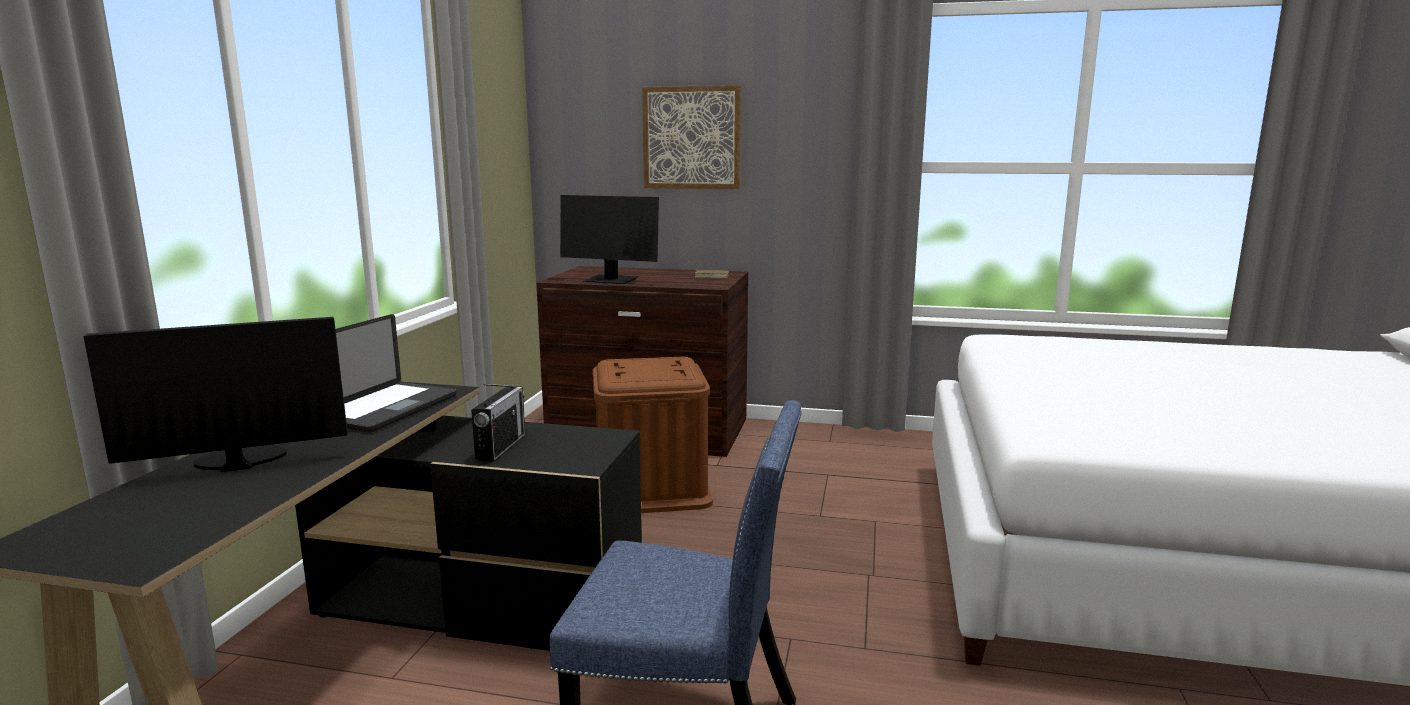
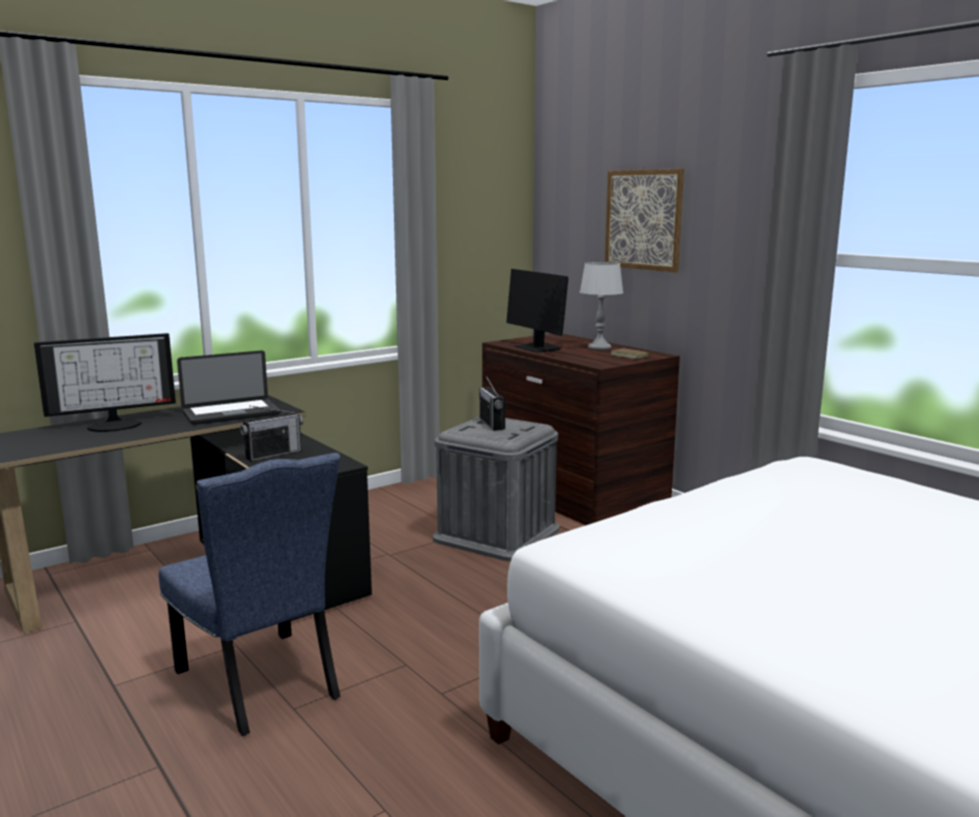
camera: 40 degrees right, 0 degrees up
(238, 462) = (115, 425): monitor -> monitor turned 135 degrees clockwise
(636, 366) = (492, 424): none -> radio
(651, 487) = (497, 534): brown storage box -> grey storage box
(664, 273) = (599, 348): none -> grey table lamp

